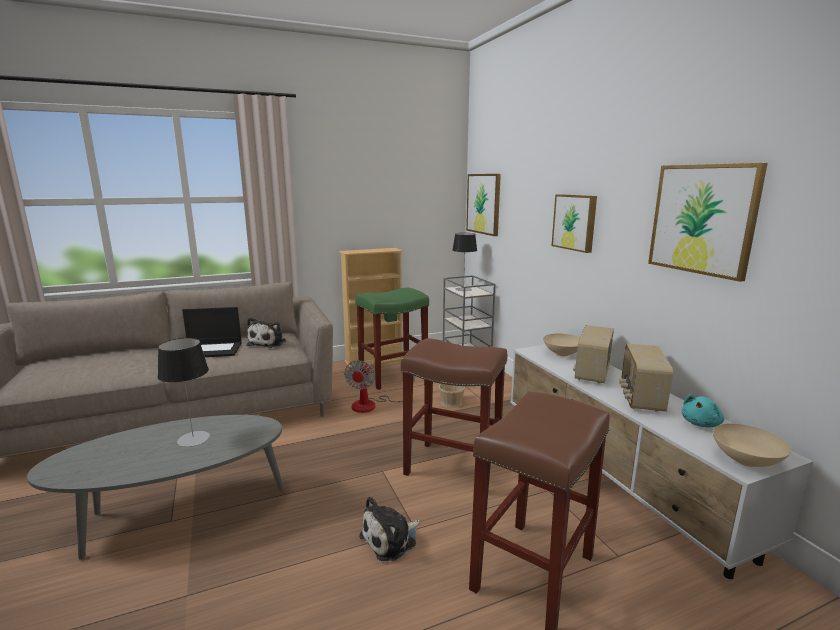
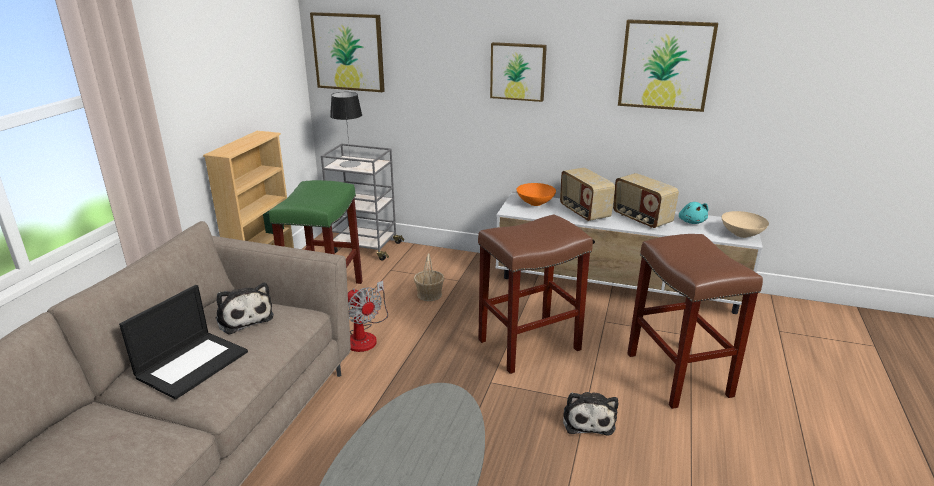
camera: 50 degrees left, 10 degrees up
(193, 439) = (409, 449): table lamp -> none
(562, 354) = (535, 203): beige bowl -> orange bowl

